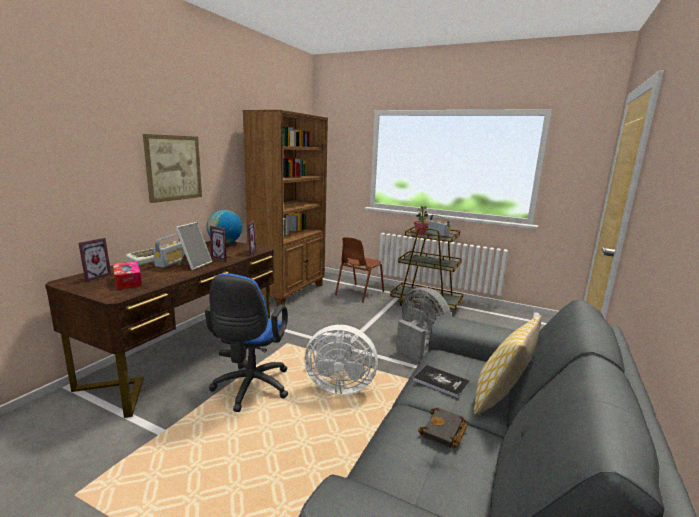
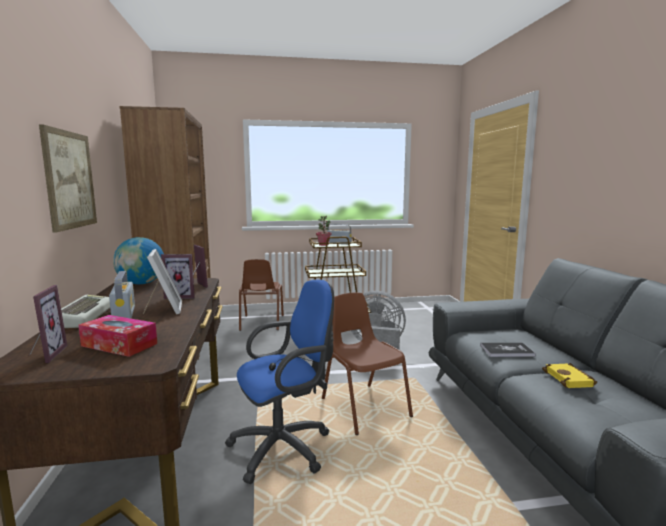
camera: 35 degrees left, 5 degrees down
(250, 389) = (286, 447): blue office chair -> blue office chair turned 90 degrees counterclockwise
(338, 386) = (364, 407): white fan -> brown chair
(444, 432) = (570, 379): black book -> yellow book
(500, 399) = (553, 347): pillow -> none

